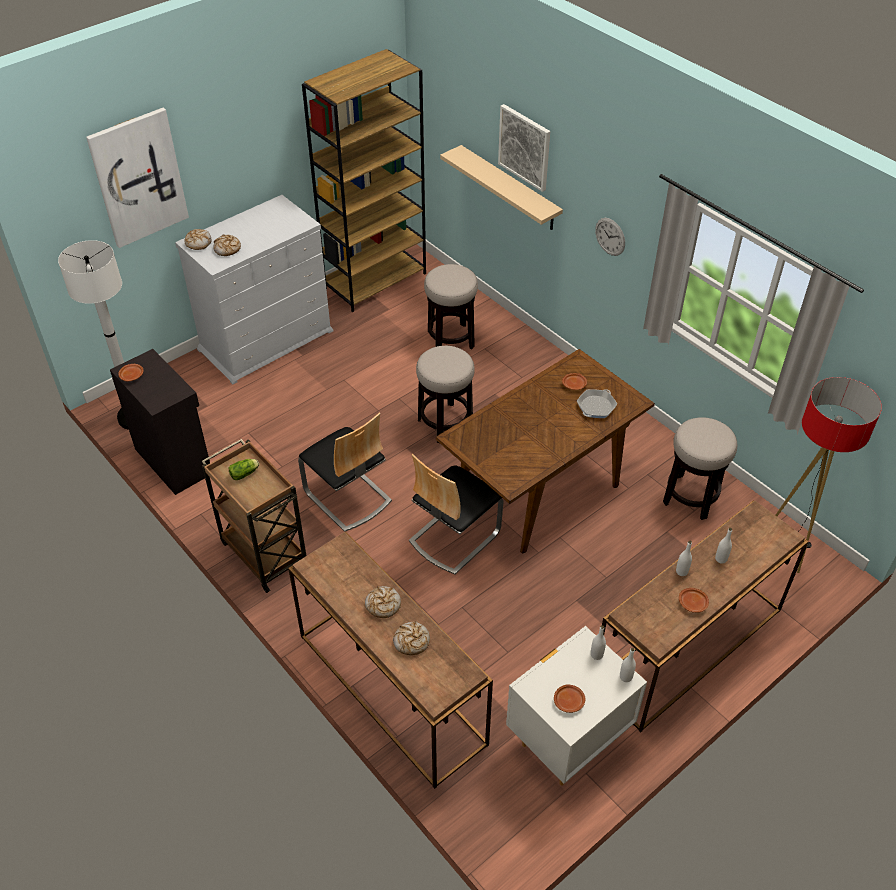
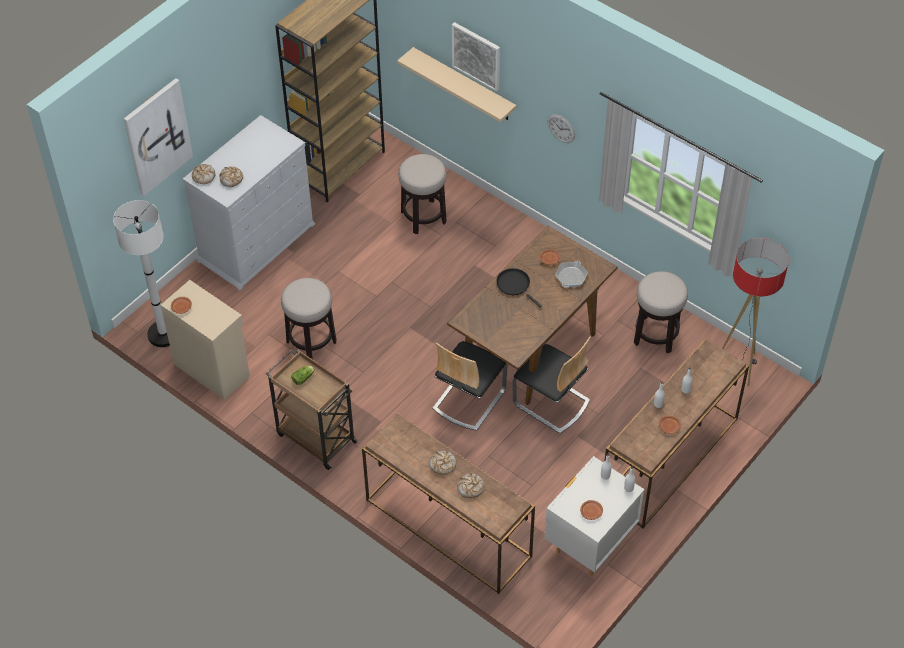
camera: 10 degrees left, 5 degrees up
(174, 460) = (212, 369): black cabinet -> beige cabinet
(347, 497) = (371, 379): chair -> chair (551, 402)
(445, 423) = (438, 299): stool -> stool (311, 341)
(526, 406) = (515, 285): none -> black frying pan

